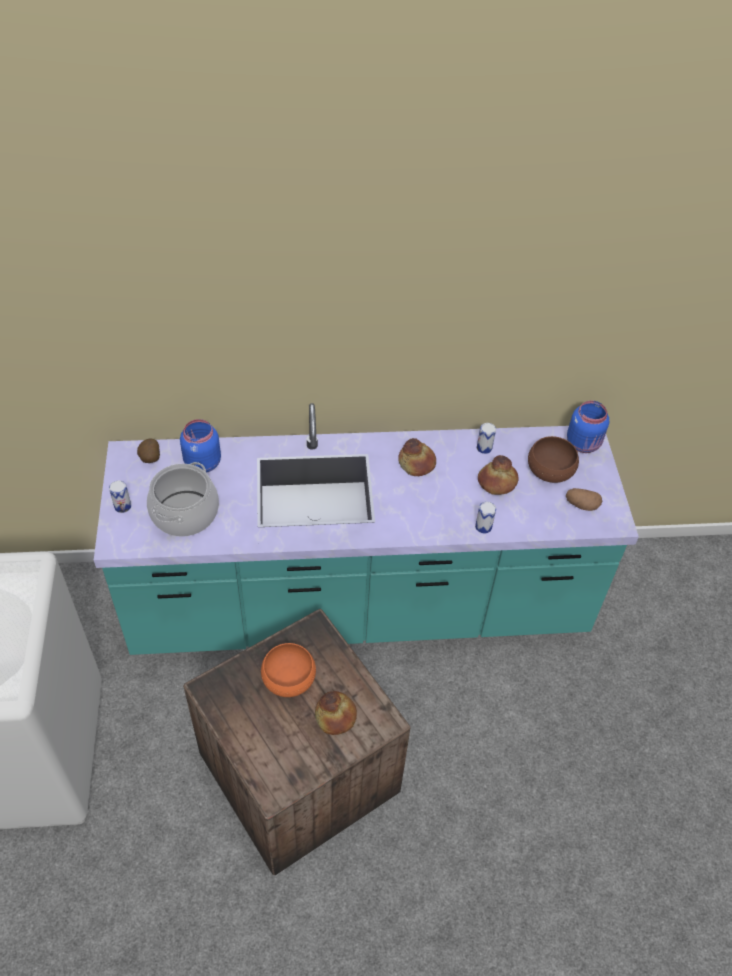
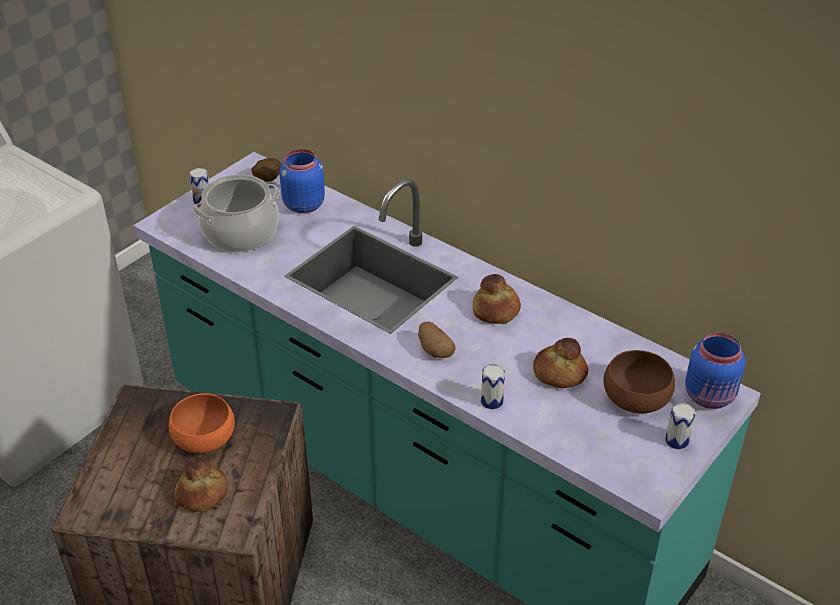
camera: 45 degrees right, 10 degrees down
(484, 448) = (585, 337): can -> can (676, 441)
(581, 505) = (629, 449): potato -> potato (434, 350)

